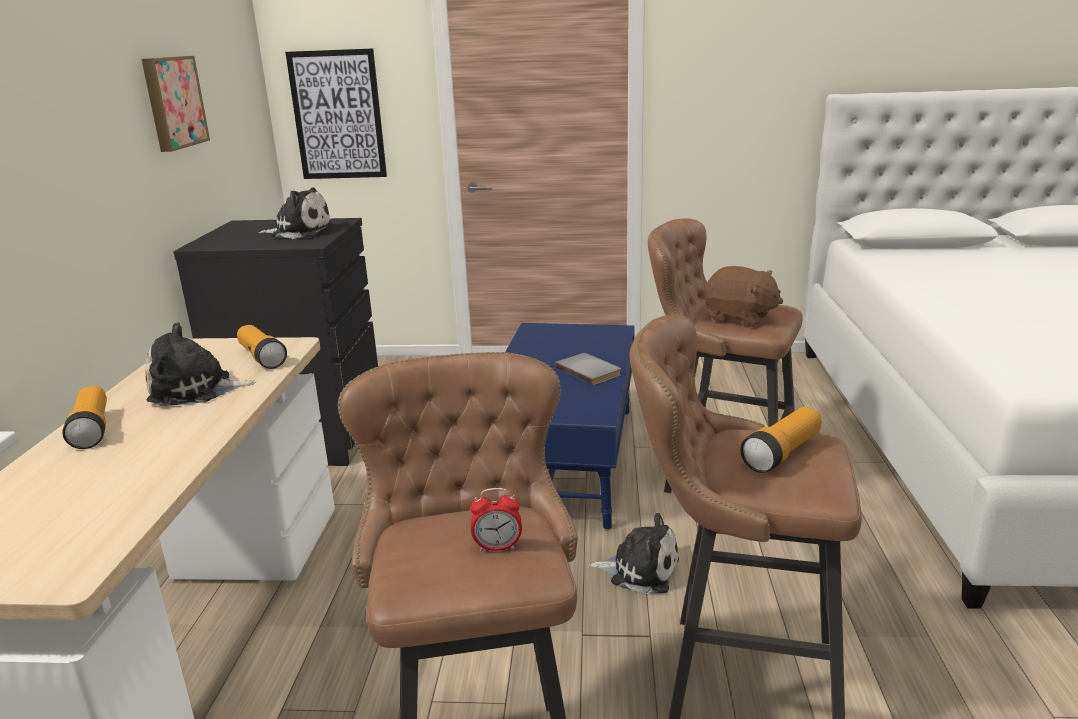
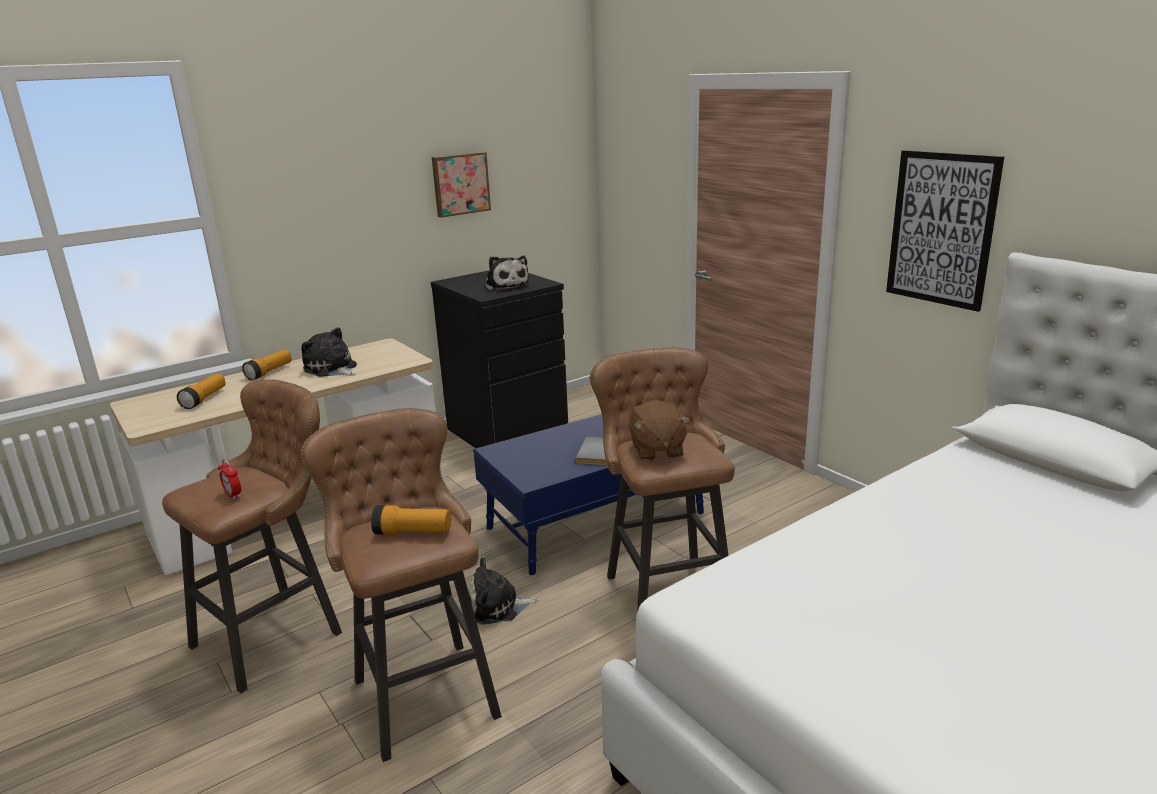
camera: 50 degrees right, 0 degrees up
(262, 358) = (387, 362): flashlight -> flashlight (204, 399)
(338, 115) = (629, 196): picture -> picture (941, 229)
(640, 570) = (497, 607): plush toy -> plush toy turned 105 degrees clockwise

